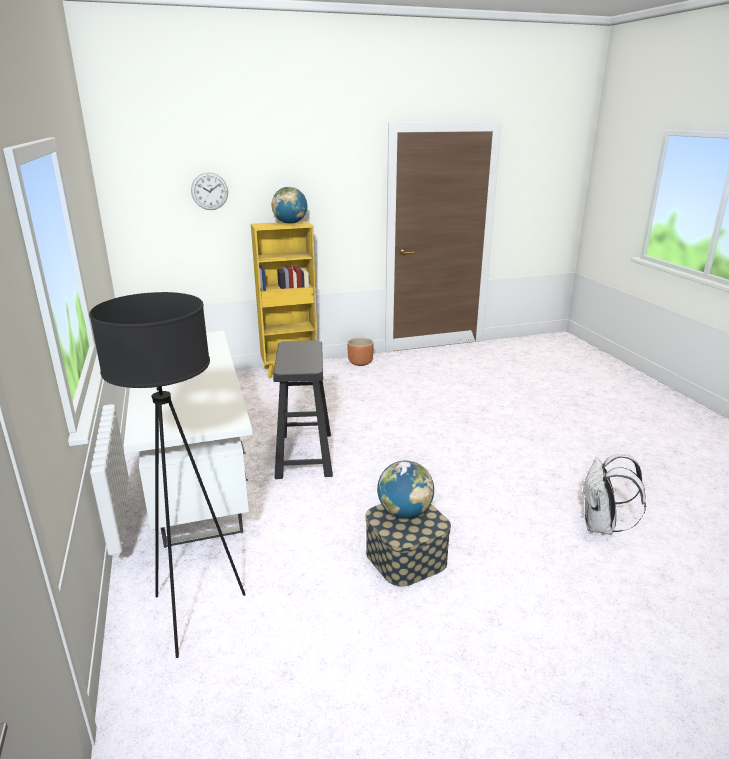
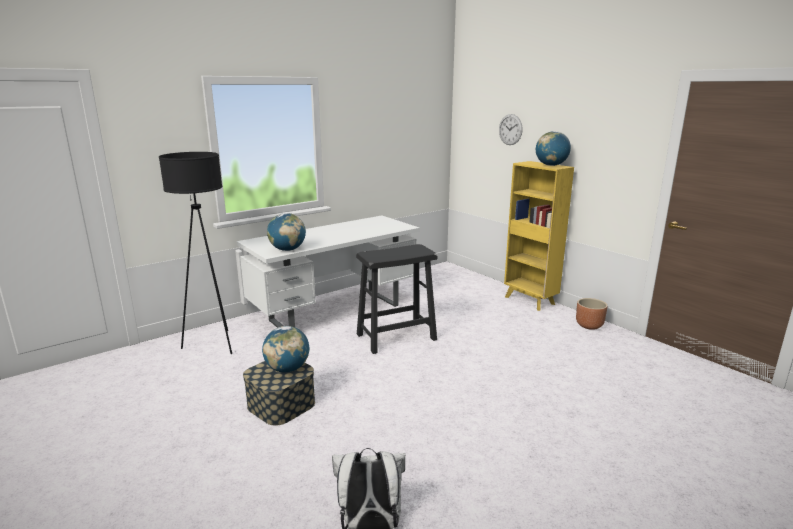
camera: 70 degrees right, 5 degrees down
(225, 410) = (287, 249): none -> globe

